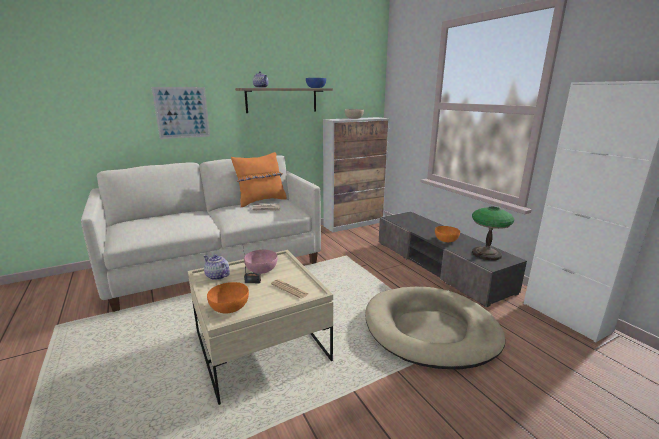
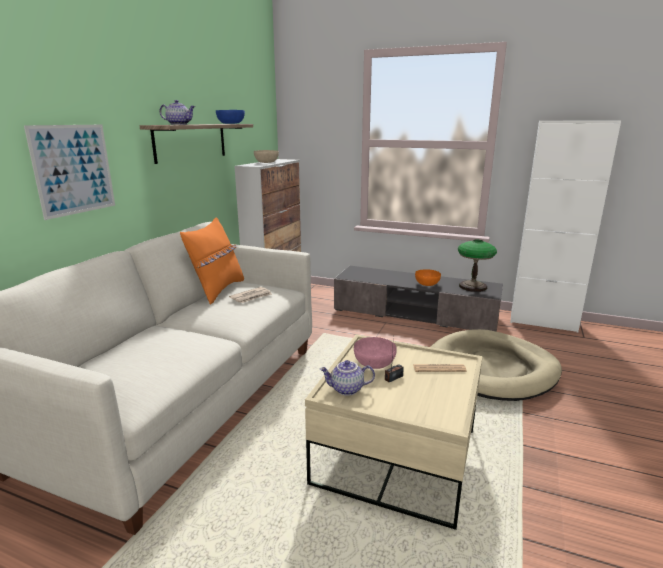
camera: 40 degrees left, 0 degrees up
(229, 308) = (431, 410): orange bowl -> none

